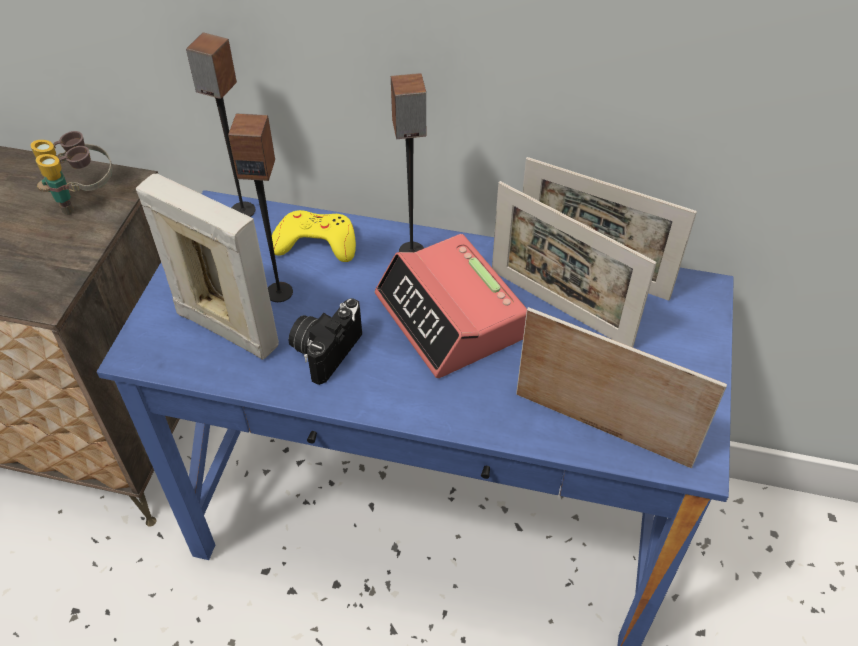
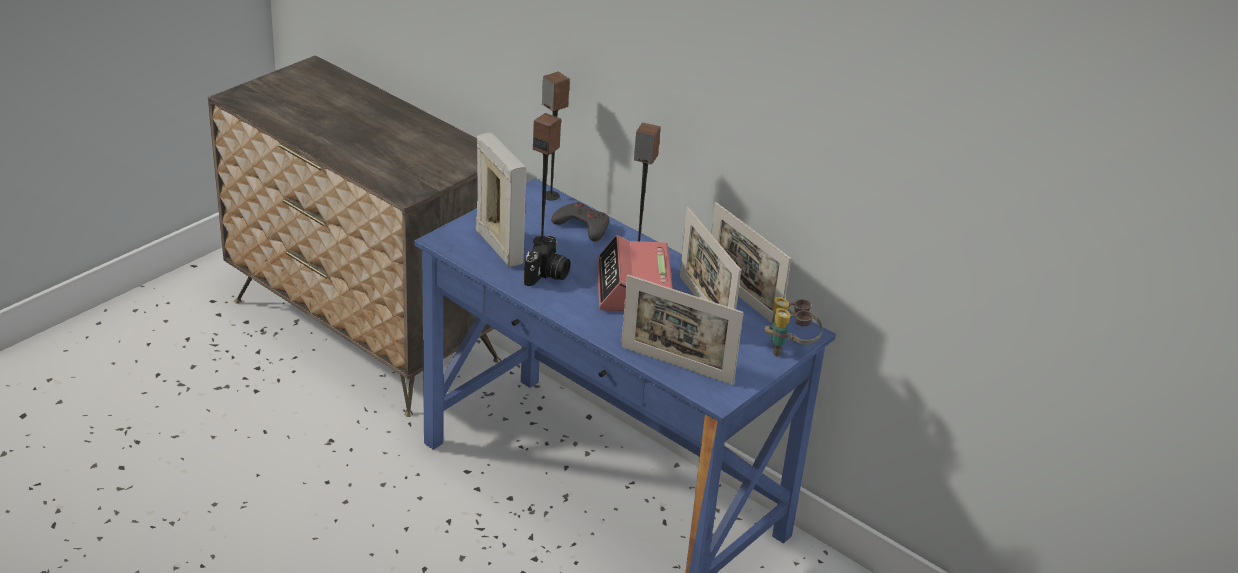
camera: 25 degrees right, 15 degrees down
(84, 198) = (459, 155): binoculars -> binoculars (790, 349)
(316, 242) = (582, 226): yellow game controller -> grey game controller
(325, 349) = (547, 275): camera -> camera turned 150 degrees clockwise
(601, 429) = (676, 365): picture frame -> picture frame turned 150 degrees clockwise

